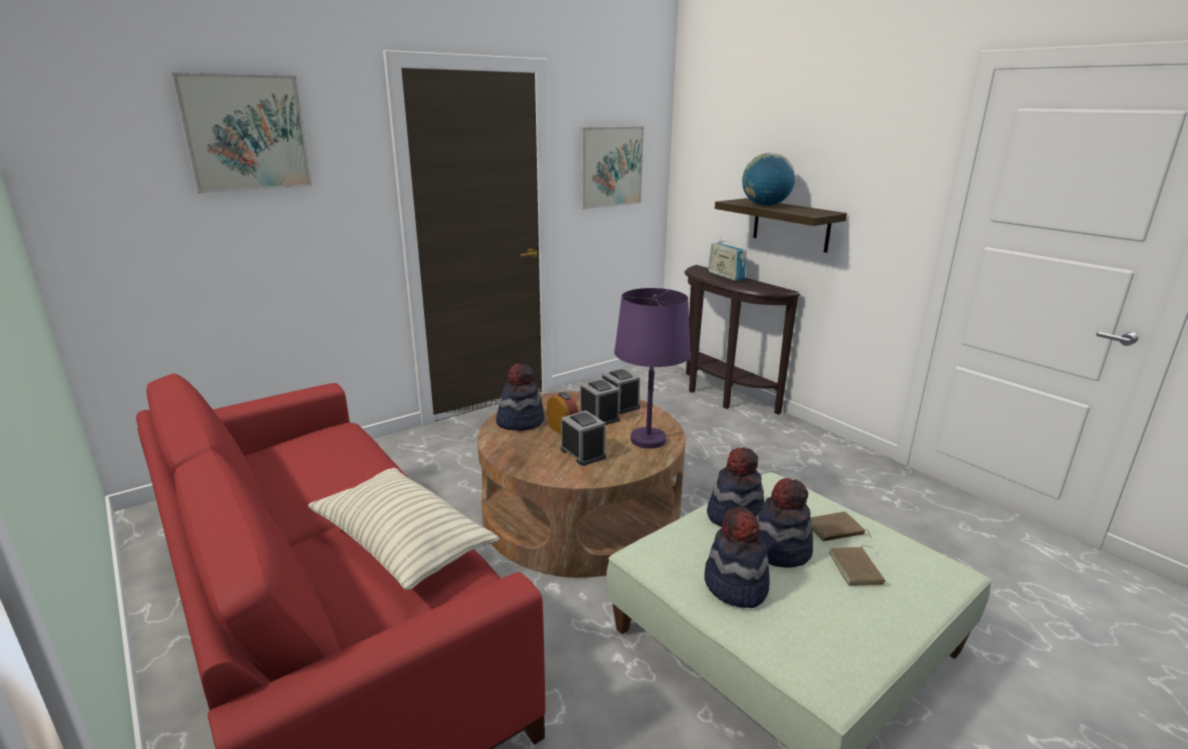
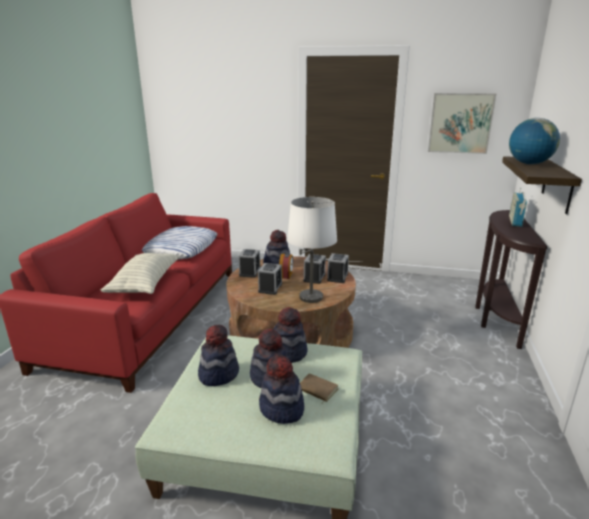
camera: 50 degrees right, 0 degrees up
(246, 133) = (226, 91): picture -> none
(319, 463) = (182, 248): none -> pillow
(509, 447) = (250, 272): none -> alarm clock
(647, 440) = (310, 297): purple table lamp -> white table lamp
(857, 569) = (281, 409): brown book -> hat

